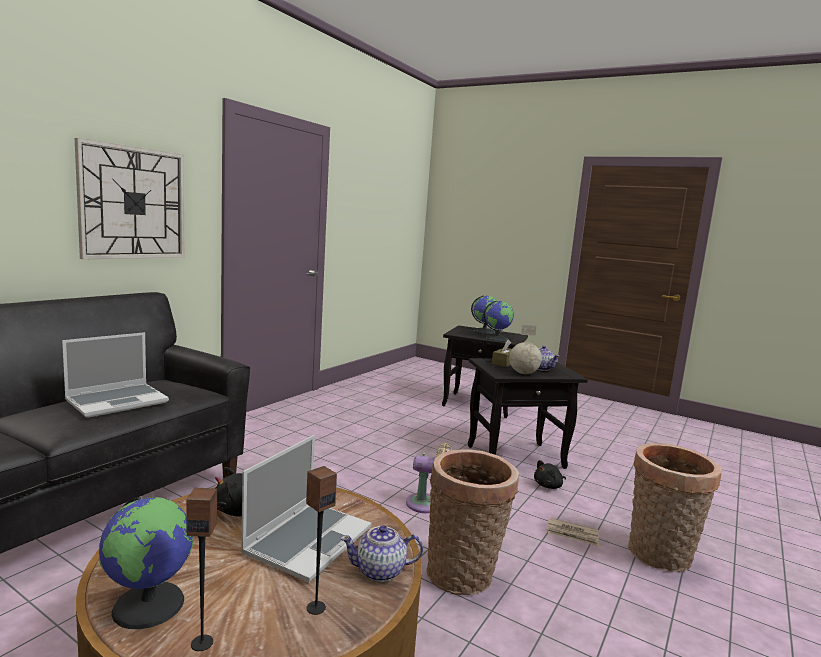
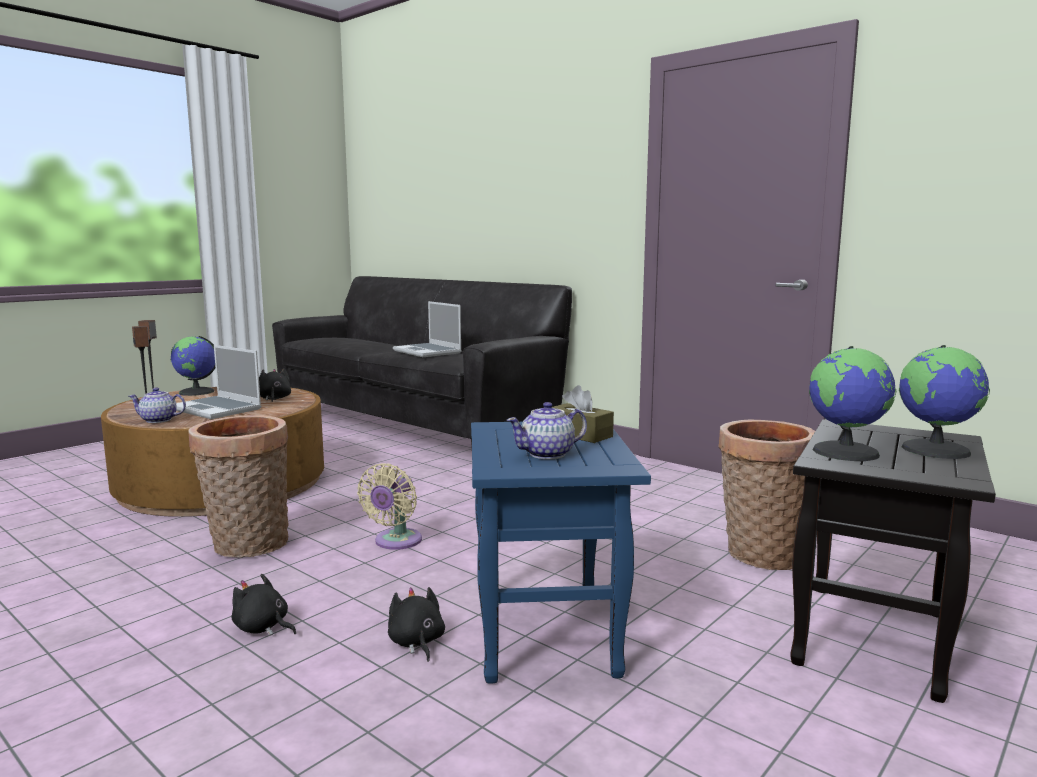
camera: 100 degrees right, 0 degrees up
(133, 203) = (556, 199): wall clock -> none
(380, 571) = (159, 420): teapot -> teapot turned 90 degrees counterclockwise
(516, 456) = (548, 633): black side table -> blue side table
(523, 373) = (504, 438): globe -> none
(572, 534) = (263, 628): newspaper -> black plush toy
(659, 557) = (144, 694): basket -> basket (759, 554)

